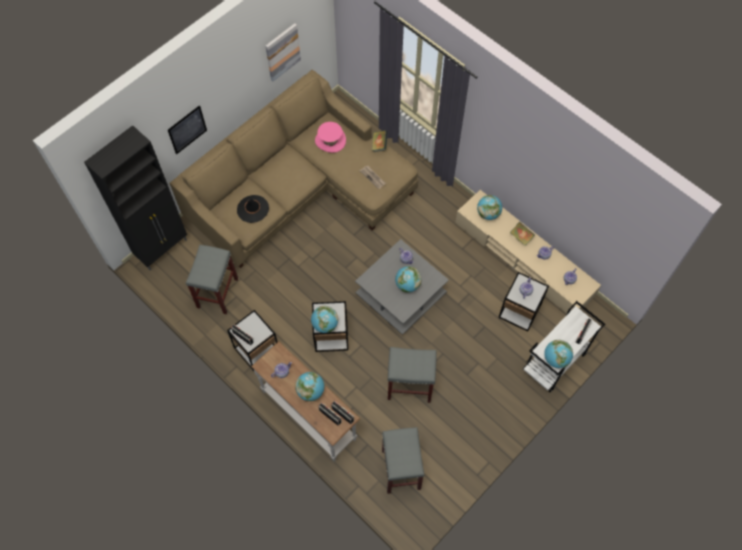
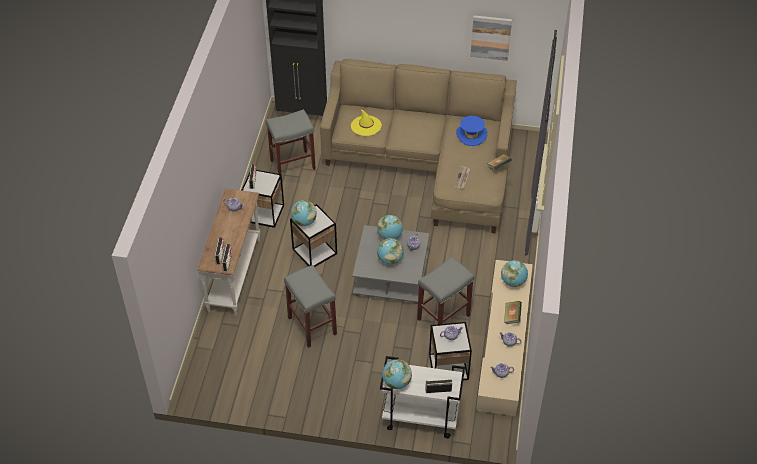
camera: 55 degrees right, 15 degrees down
(187, 129) = (371, 28): picture -> none
(252, 209) = (366, 126): black hat -> yellow hat
(311, 391) = (232, 232): globe -> globe (390, 236)
(330, 140) = (471, 135): pink hat -> blue hat
(400, 469) = (233, 358): grey stool -> grey stool (443, 316)

